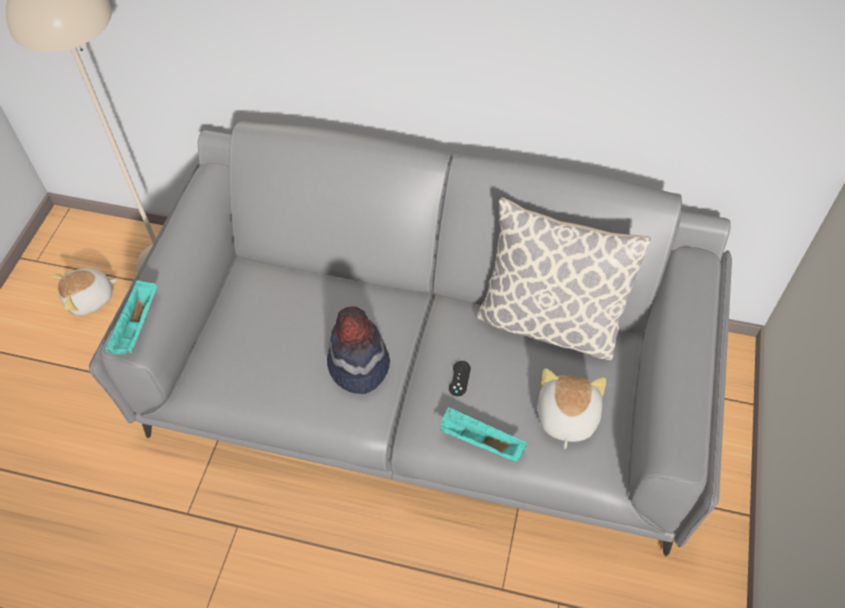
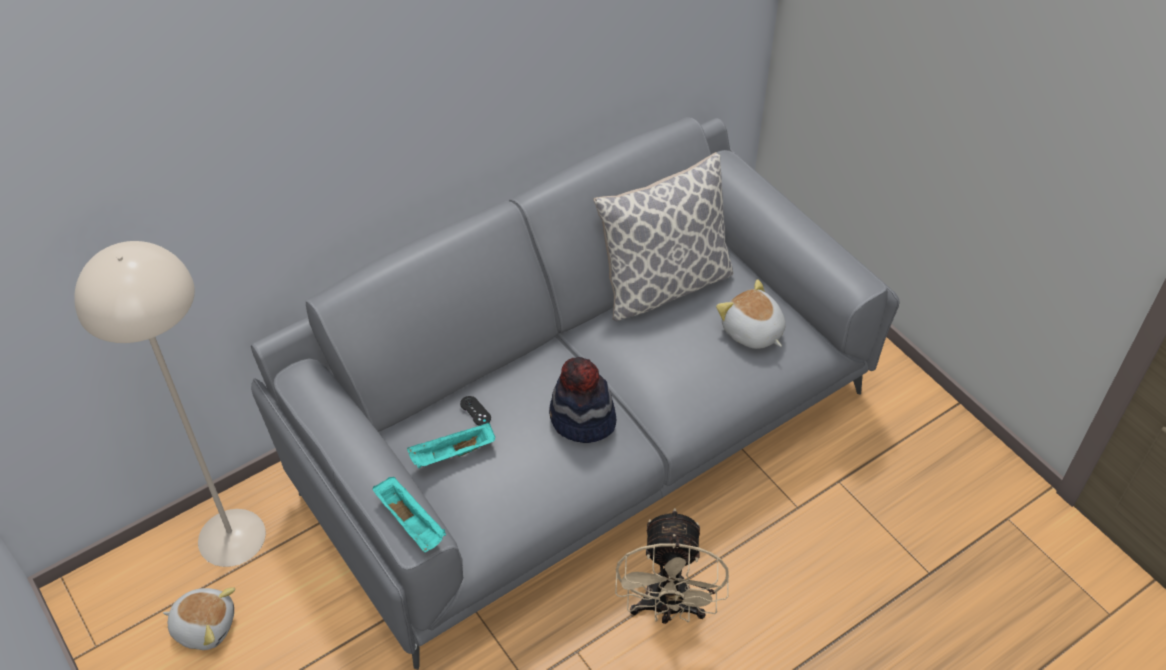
camera: 50 degrees left, 5 degrees down
(90, 299) = (204, 625): plush toy -> plush toy turned 90 degrees counterclockwise
(323, 561) = (667, 609): none -> beige fan
(459, 378) = (659, 367): black game controller -> black game controller (475, 411)
(480, 442) = (722, 394): turquoise tray -> turquoise tray (452, 454)

